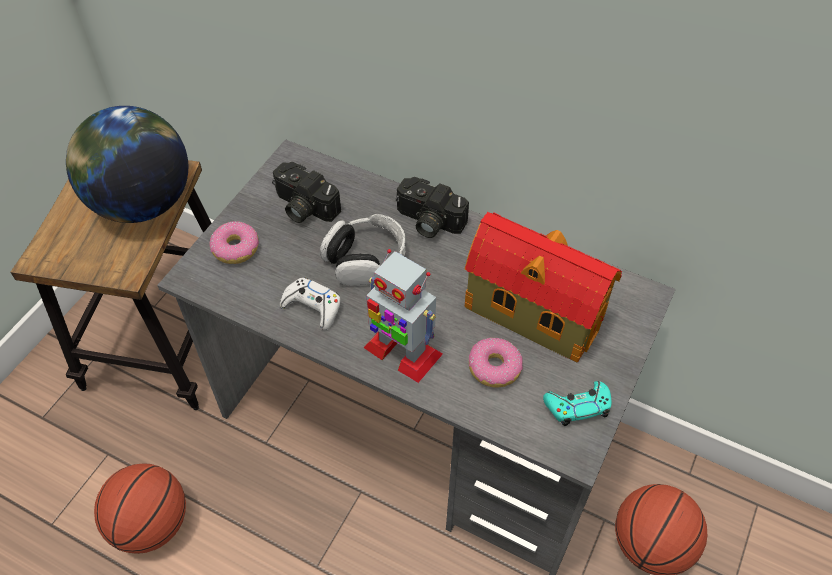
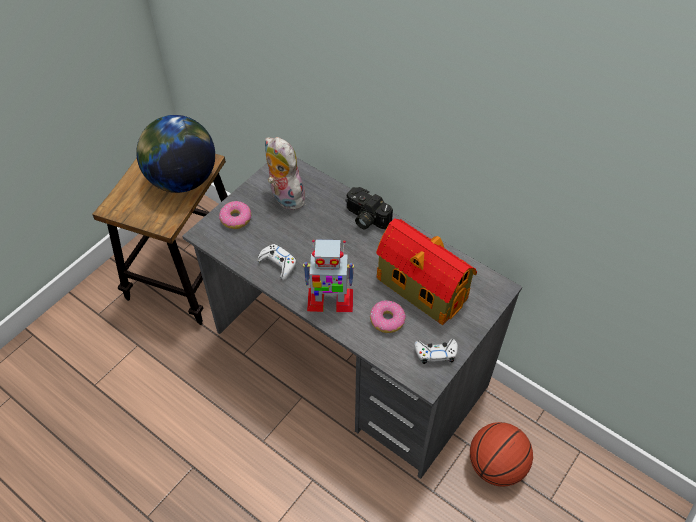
camera: 10 degrees right, 0 degrees up
(151, 524) = (159, 395): basketball -> none
(303, 207) = (284, 197): camera -> plush toy
(365, 258) = (318, 237): headphones -> none
(401, 350) = (329, 300): toy robot -> toy robot turned 45 degrees counterclockwise
(577, 406) = (435, 353): turquoise game controller -> white game controller

